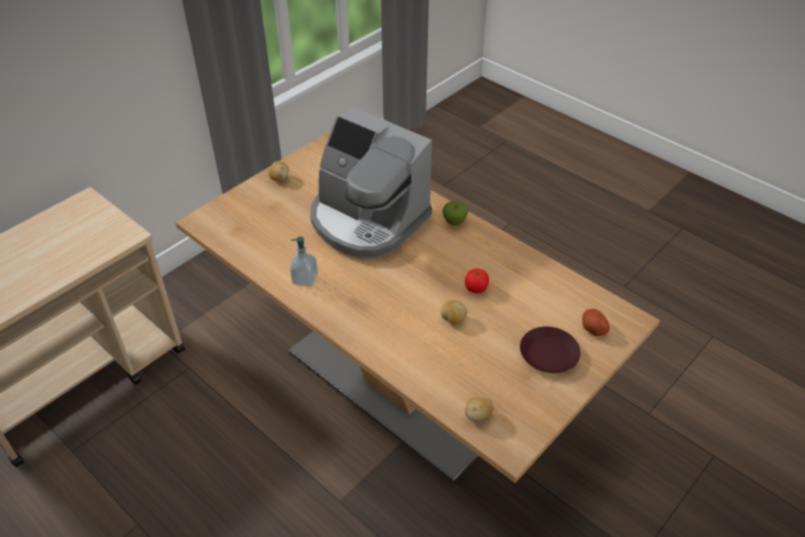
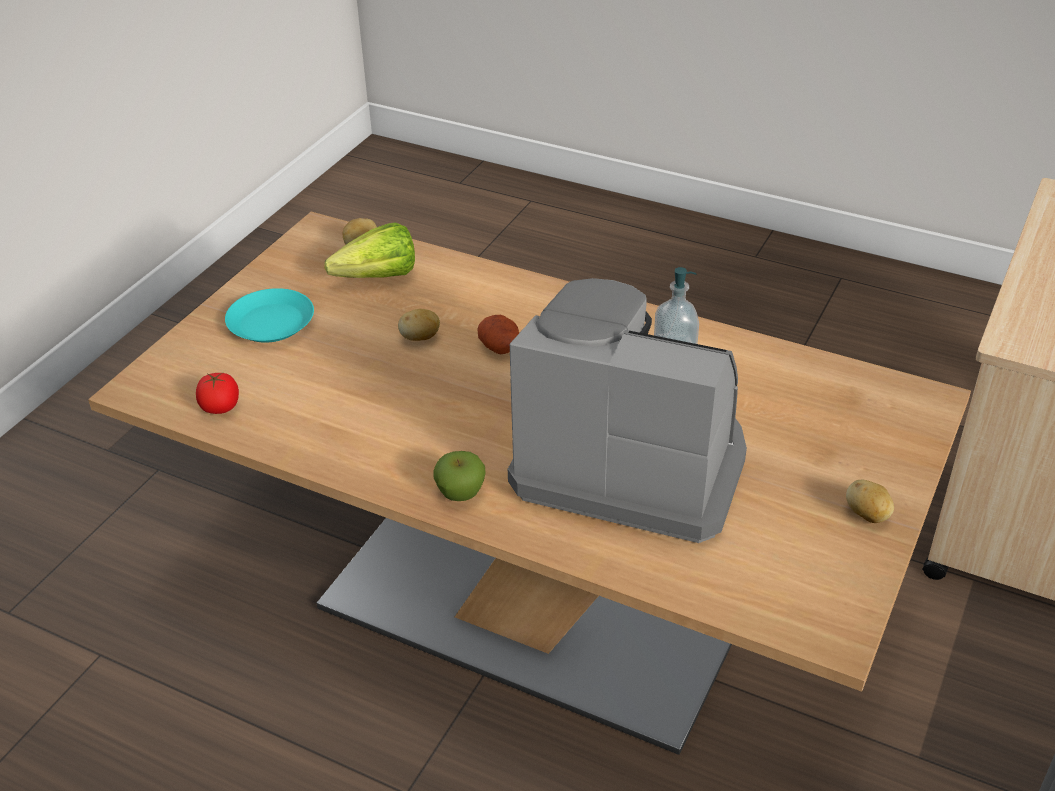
camera: 165 degrees right, 5 degrees down
(476, 288) = (393, 387): tomato -> tomato (220, 407)
(476, 381) = (370, 278): none -> lettuce
(548, 353) = (271, 324): brown plate -> turquoise plate
(593, 328) = (200, 367): potato -> potato (501, 347)

